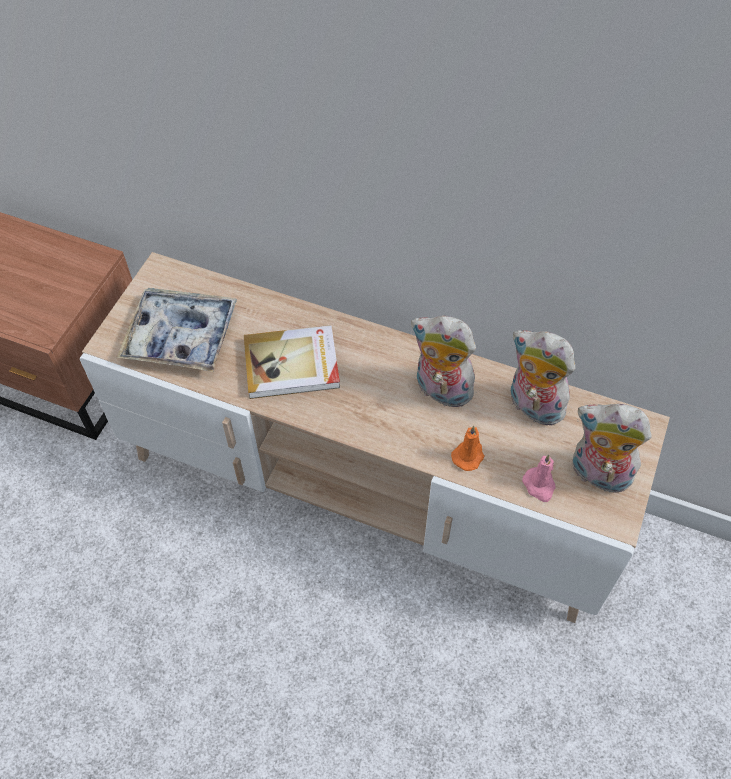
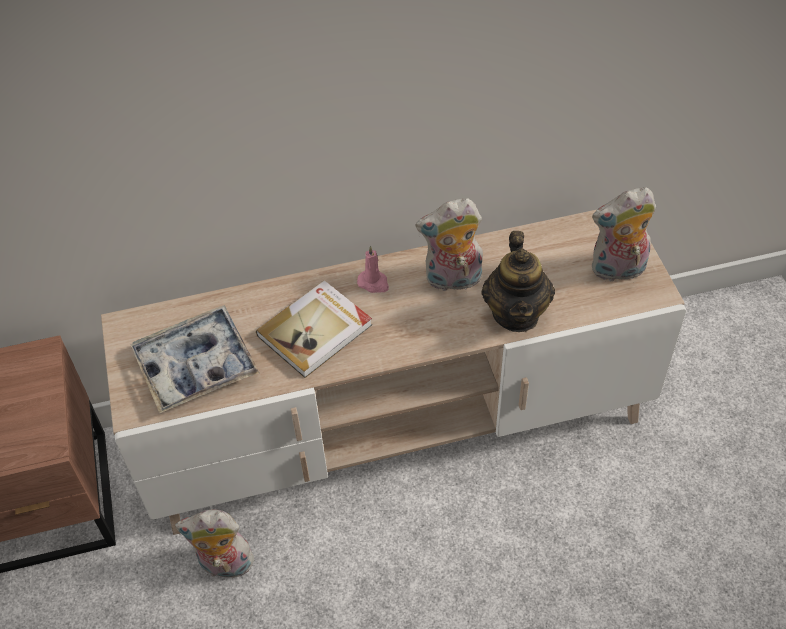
camera: 35 degrees left, 5 degrees down
(468, 455) = (516, 313): orange candle -> teapot
(532, 406) = (530, 251): plush toy -> plush toy (224, 565)
(539, 485) = (585, 303): pink candle -> pink candle (374, 283)

